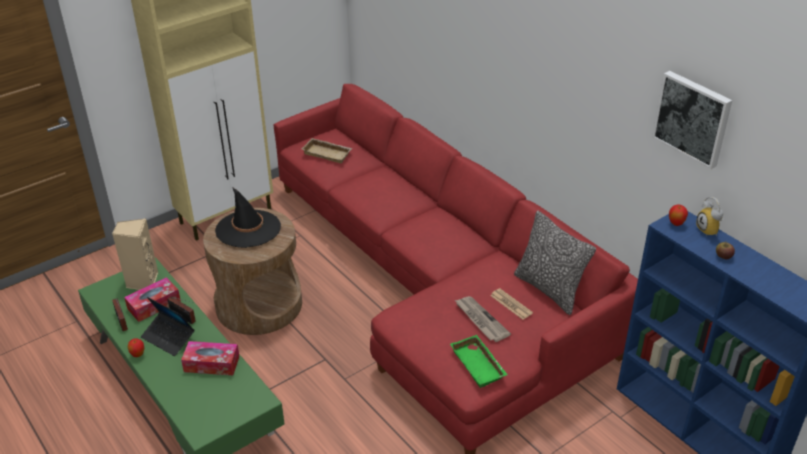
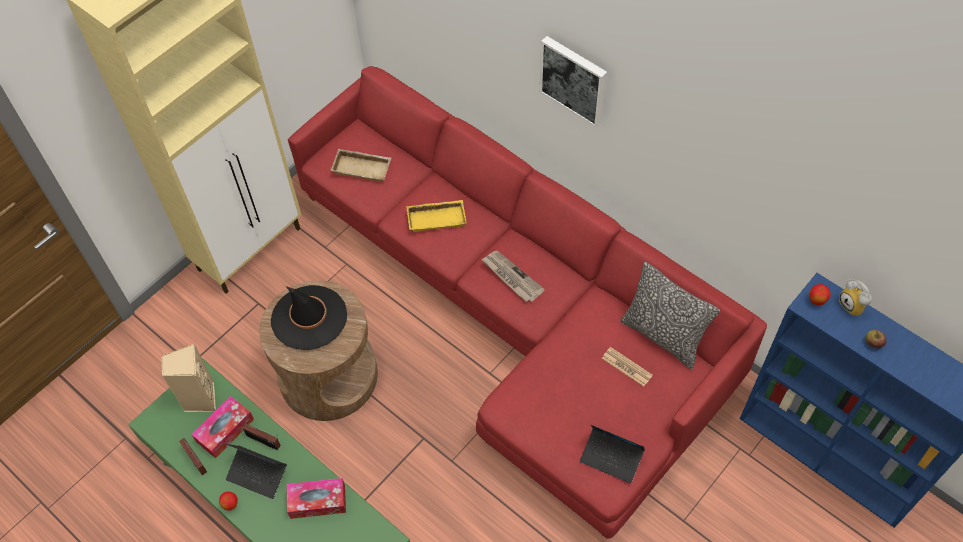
camera: 10 degrees left, 20 degrees up
(377, 189) = (437, 217): none -> yellow tray
(480, 320) = (599, 396): newspaper -> newspaper (511, 277)
(480, 365) = (611, 458): green tray -> laptop
(693, 118) = (836, 197): picture -> picture (574, 79)

